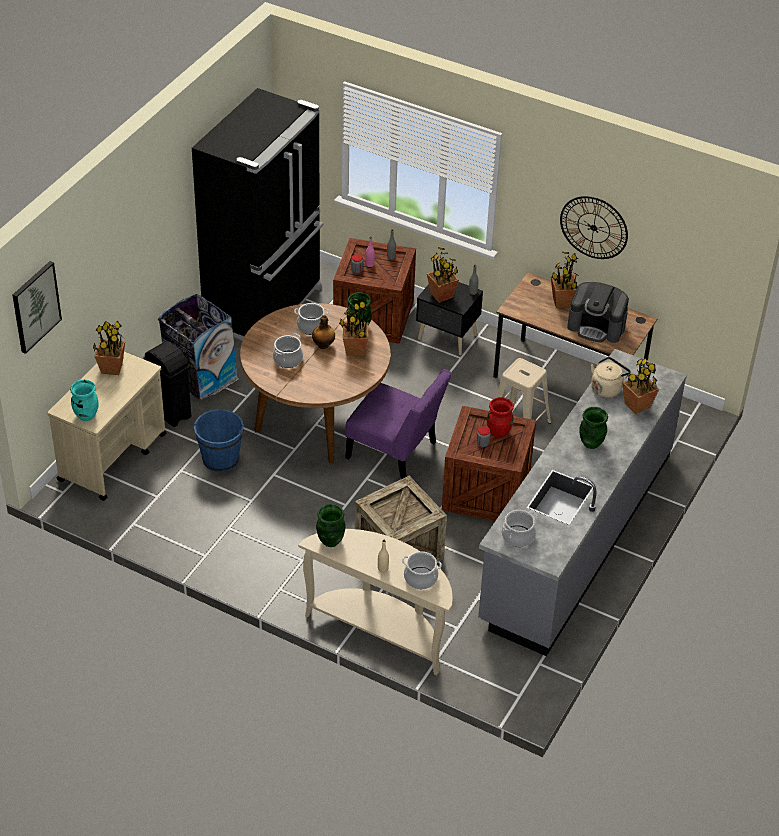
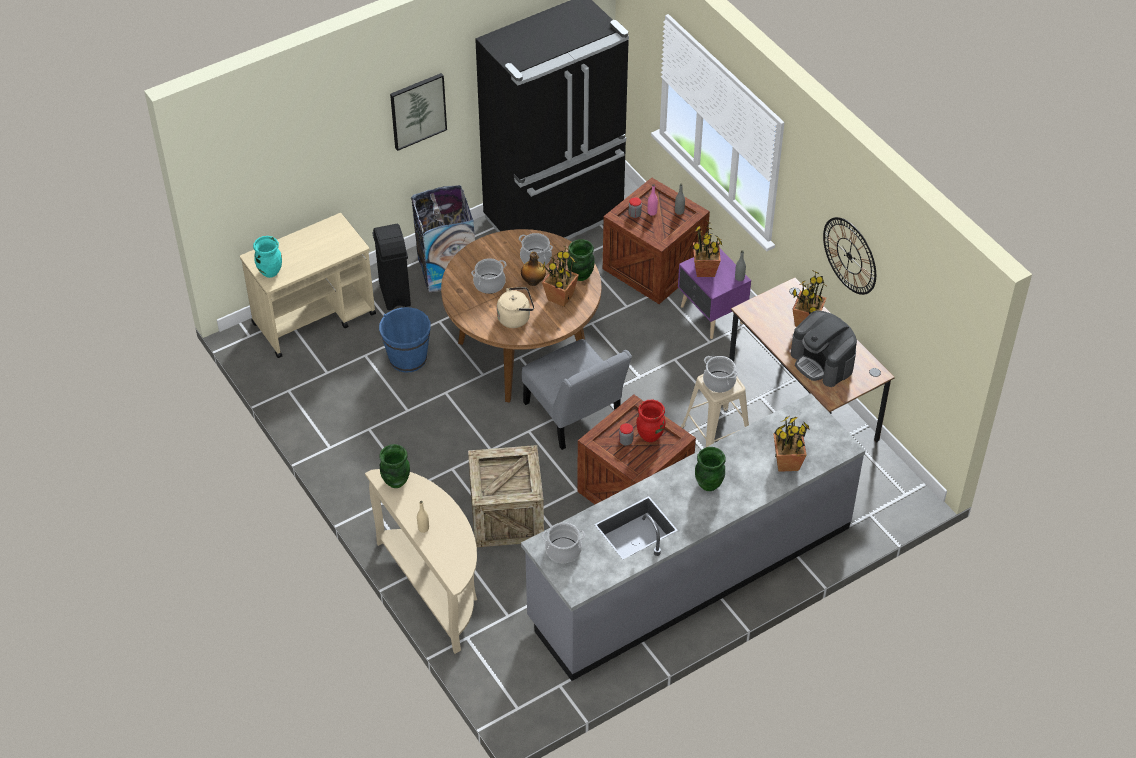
camera: 30 degrees right, 5 degrees up
(35, 306) = (232, 152): picture -> picture (417, 110)
(111, 368) = (324, 233): potted plant -> none
(395, 452) = (575, 416): purple chair -> grey chair
(420, 578) = (450, 553): cooking pot -> cooking pot (719, 382)
(447, 338) = (711, 316): black nightstand -> purple nightstand
(607, 388) = (770, 433): beige kettle -> beige kettle (516, 318)

